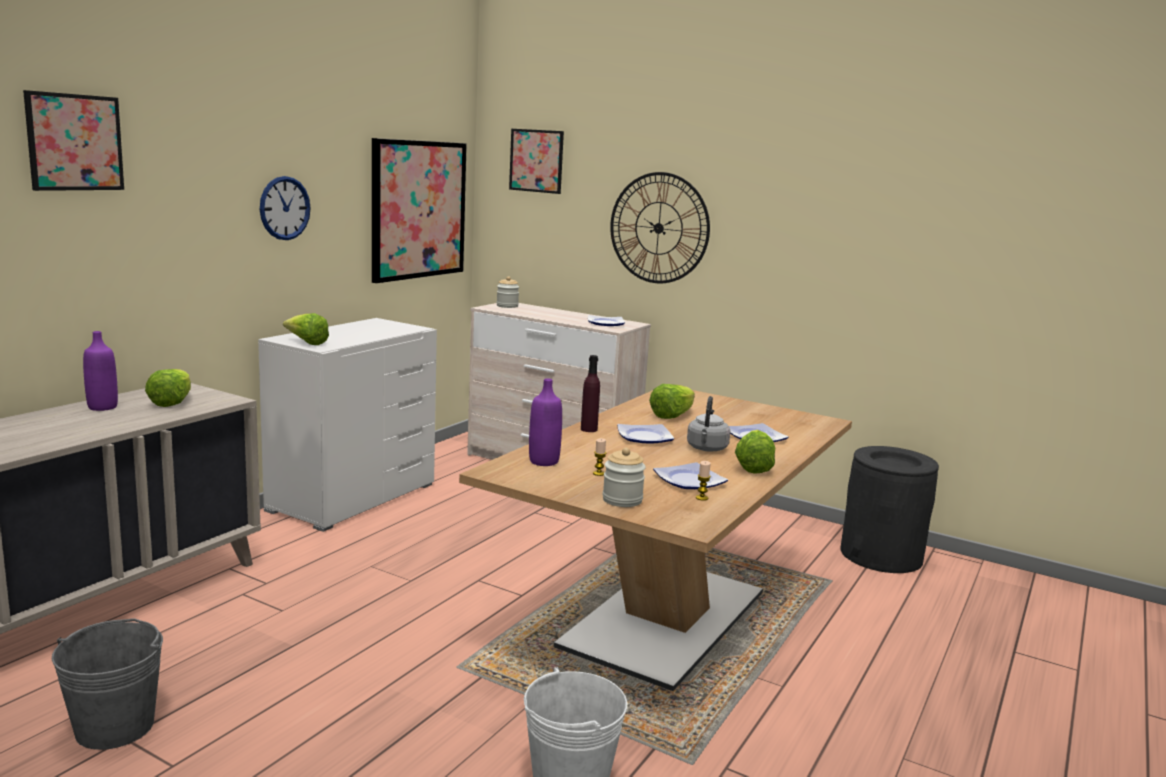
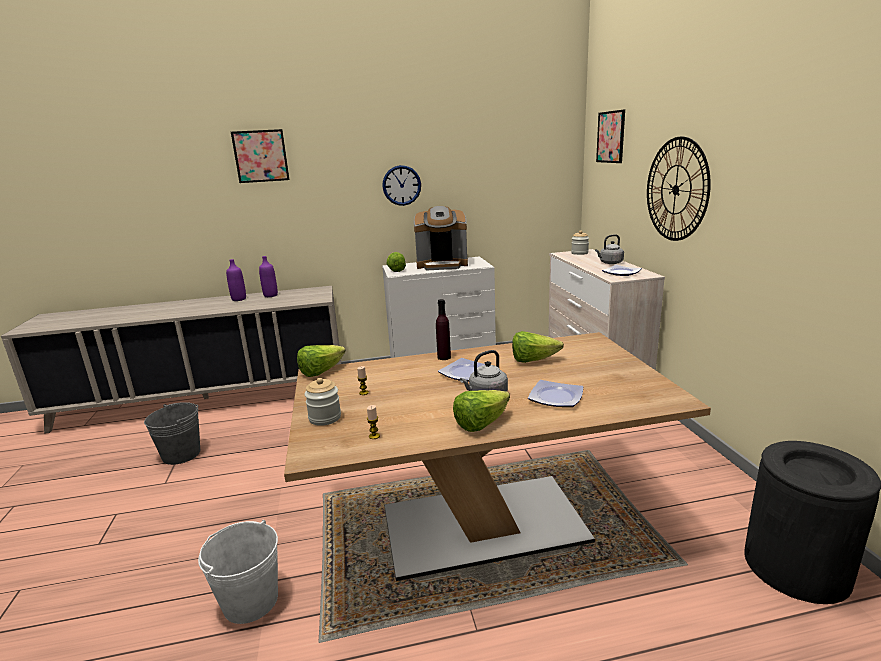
camera: 50 degrees right, 5 degrees up
(172, 402) = (298, 297): lettuce -> lettuce (321, 372)
(358, 331) = (442, 265): none -> coffee machine
(418, 209) = (521, 181): picture -> none
(544, 461) = (357, 374): purple bottle -> purple bottle (239, 299)
(568, 314) = (610, 263): none -> grey kettle
(688, 480) = (402, 418): plate -> none

